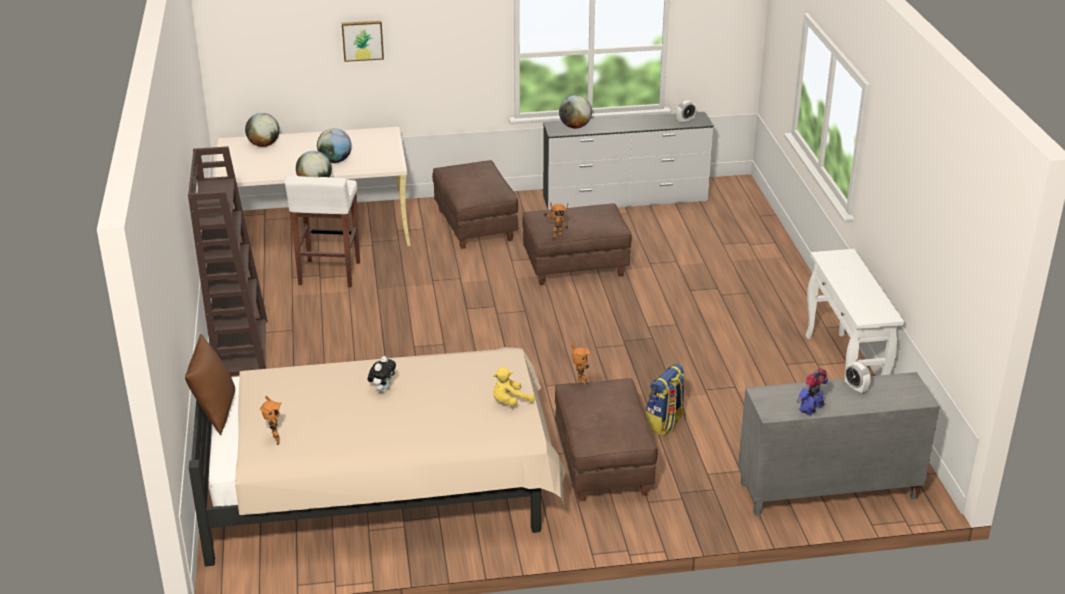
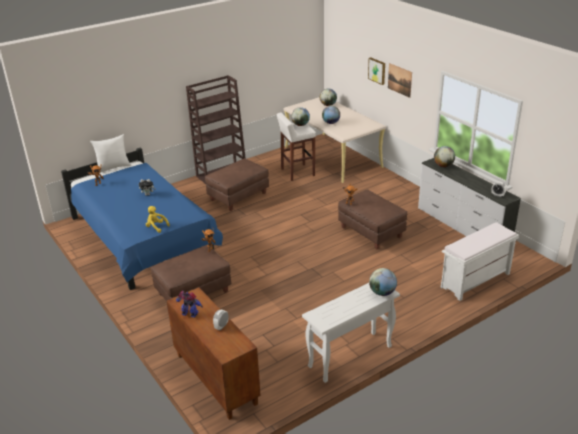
camera: 65 degrees right, 0 degrees up
(215, 412) = (113, 167): brown pillow -> white pillow
(383, 487) = (142, 239): beige bed -> blue bed
(421, 37) = (399, 80): none -> picture
(475, 226) = (380, 193): brown ottoman -> brown ottoman (238, 197)
(665, 423) = (243, 303): backpack -> none
(750, 234) = (475, 281): none -> white bench
(827, 491) = (215, 379): grey cabinet -> brown cabinet
(845, 259) = (382, 292): none -> globe

